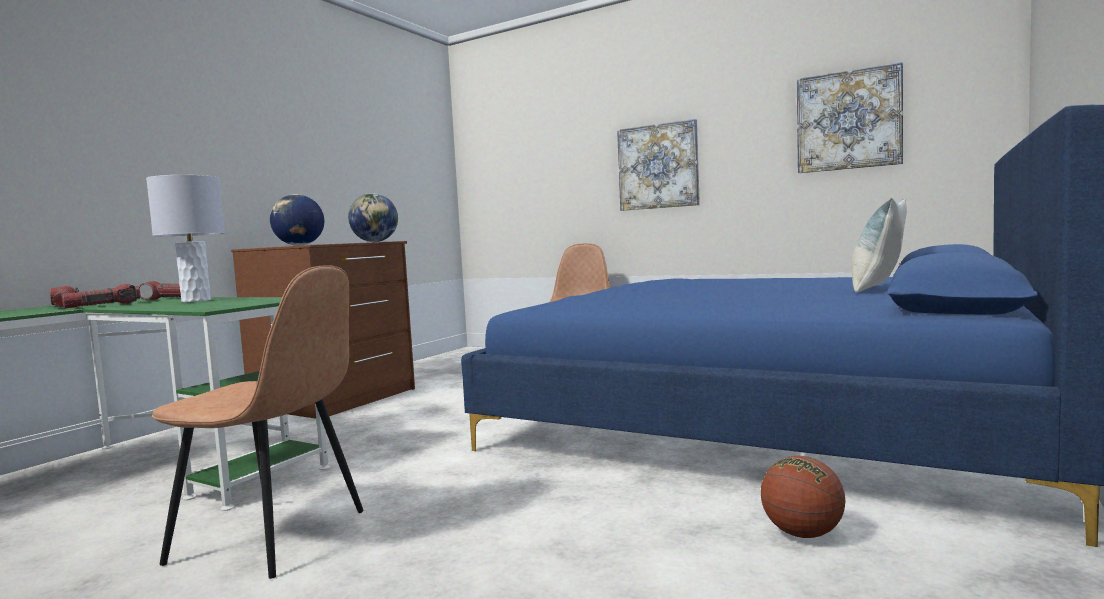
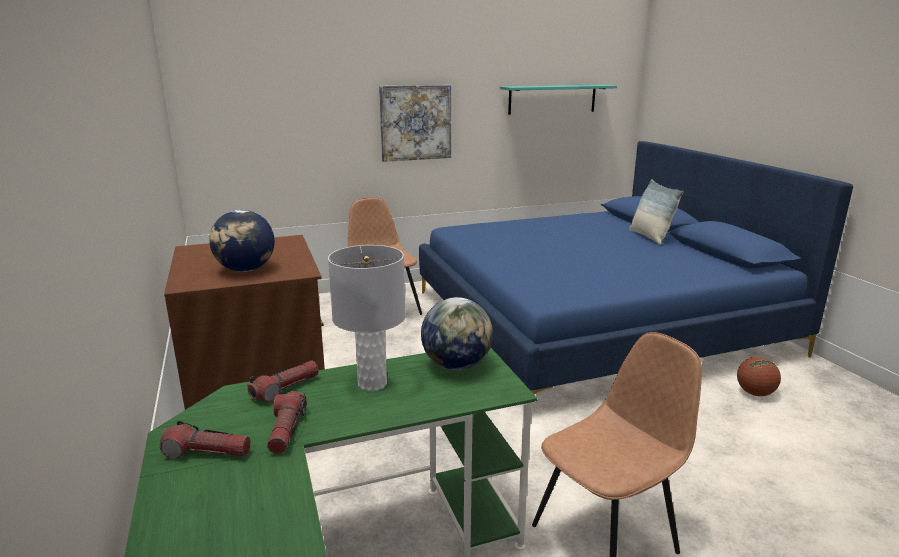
camera: 50 degrees left, 15 degrees up
(375, 242) = (291, 244): globe -> globe (457, 365)
(848, 120) = (552, 99): picture -> turquoise shelf

